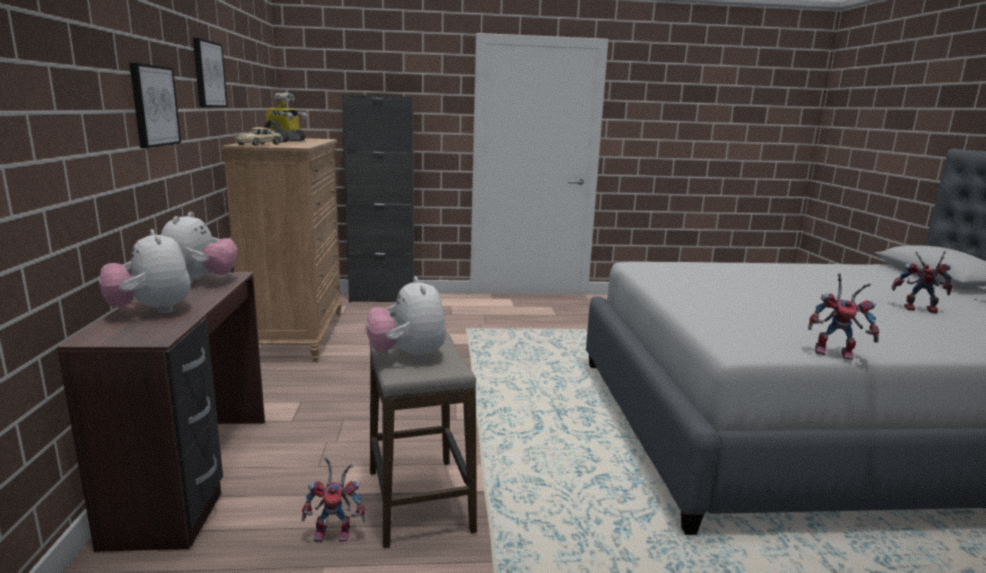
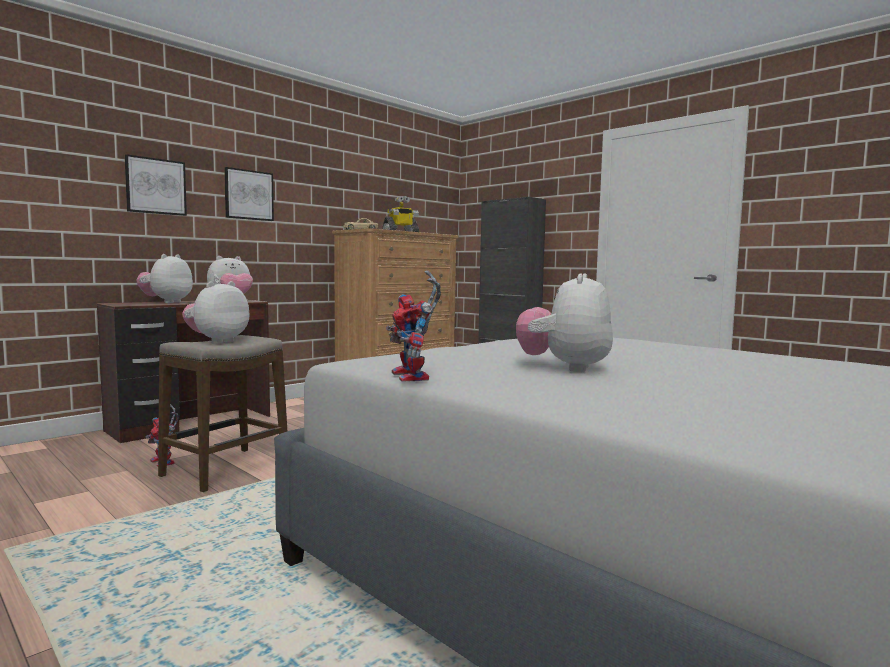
camera: 50 degrees right, 10 degrees down
(208, 74) = (332, 183): picture -> picture (155, 186)
(809, 313) = (565, 368): none -> plush toy
(917, 309) = (766, 395): toy robot -> none

